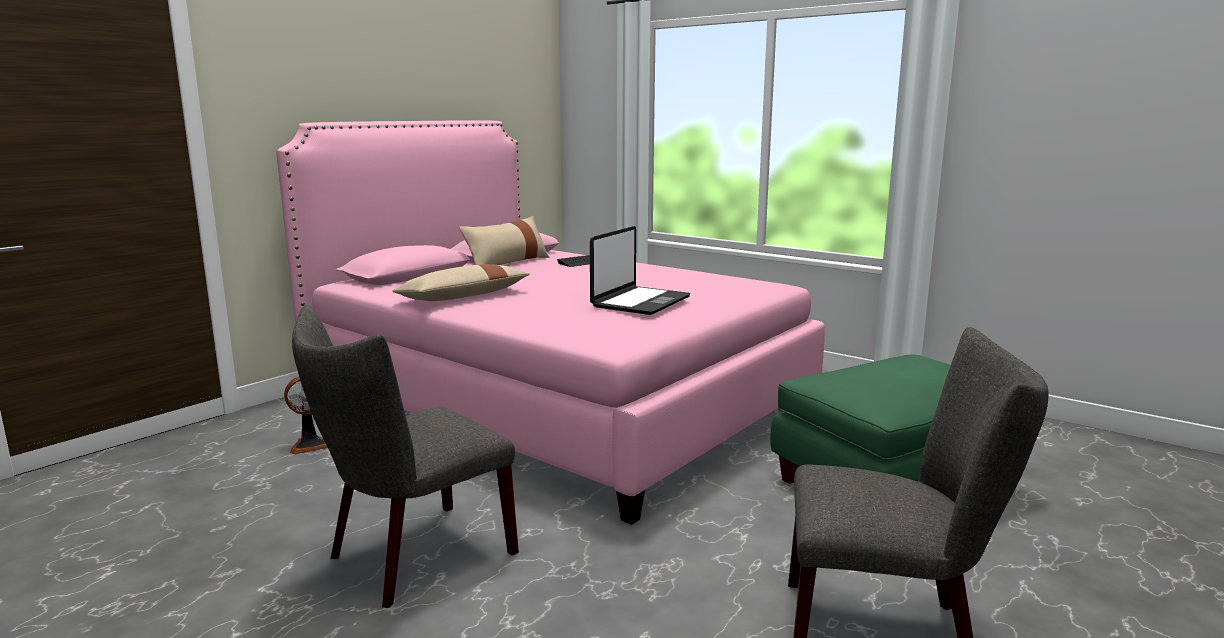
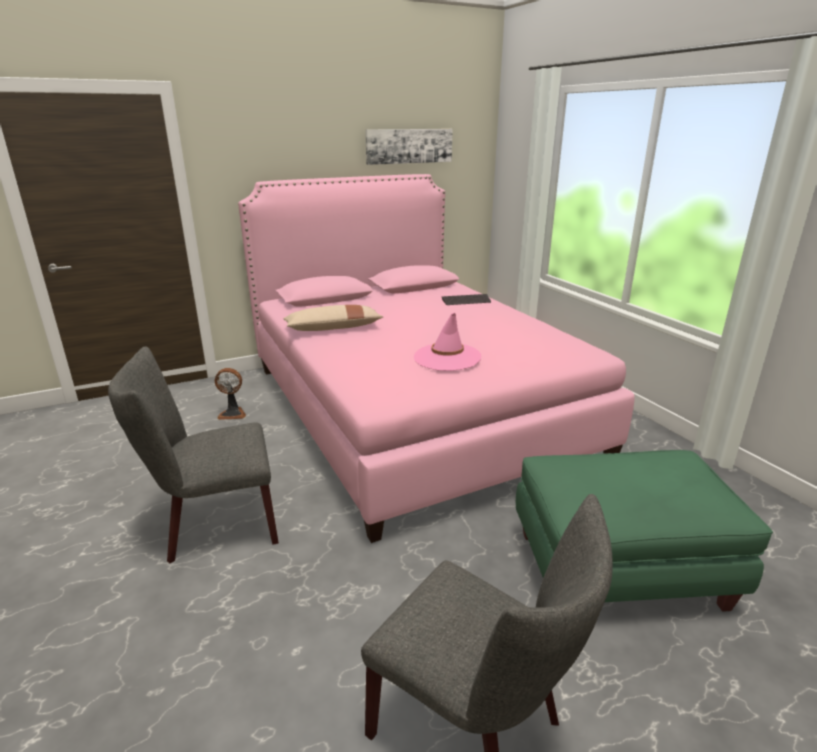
camera: 25 degrees right, 10 degrees up
(471, 87) = (409, 146): none -> picture
(507, 263) = (405, 295): beige pillow -> none
(640, 302) = (447, 357): laptop -> pink hat

